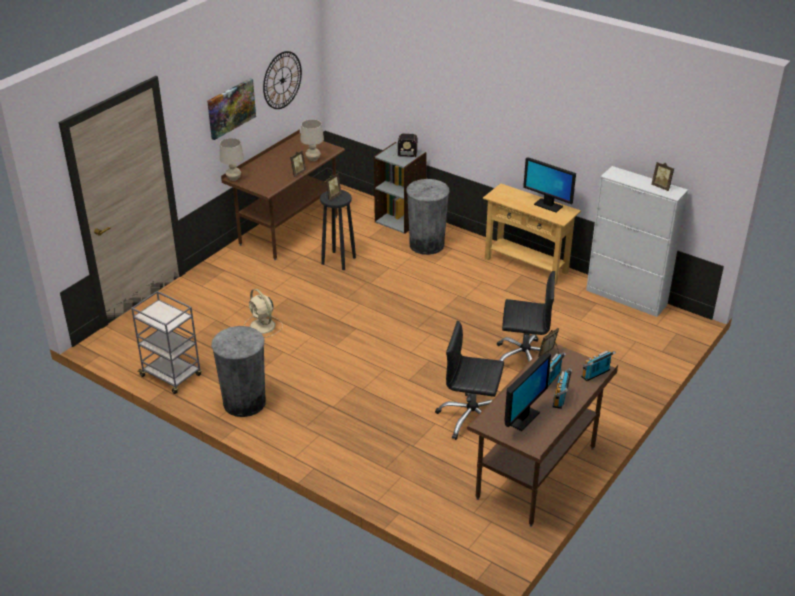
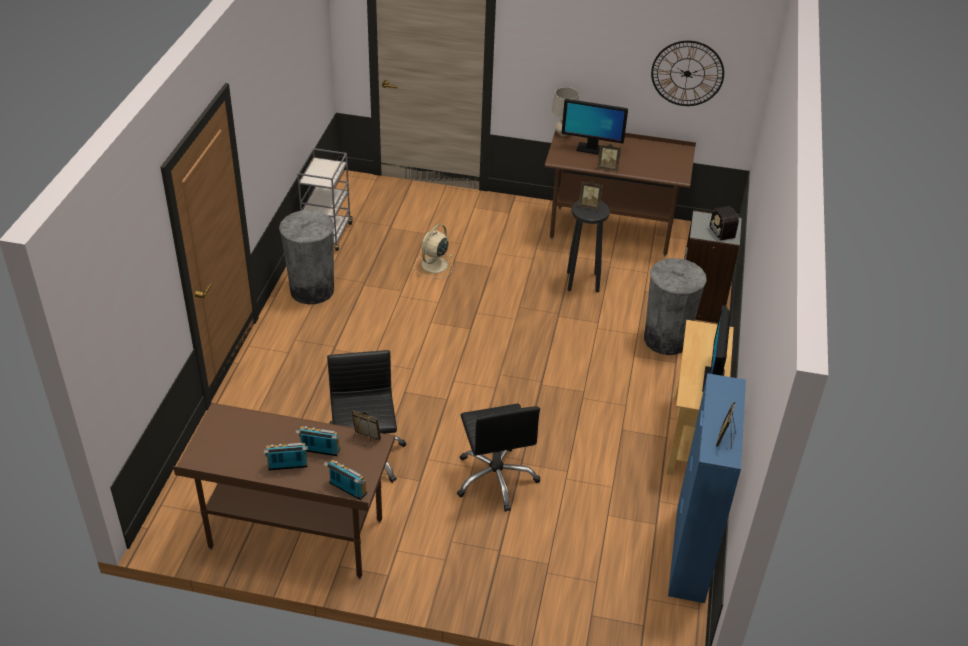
camera: 65 degrees right, 5 degrees up
(231, 108) = (595, 62): picture -> none
(313, 159) = (646, 170): beige table lamp -> none
(522, 418) = (239, 442): monitor -> monitor (591, 149)
(626, 298) = (690, 554): white cabinet -> blue cabinet

